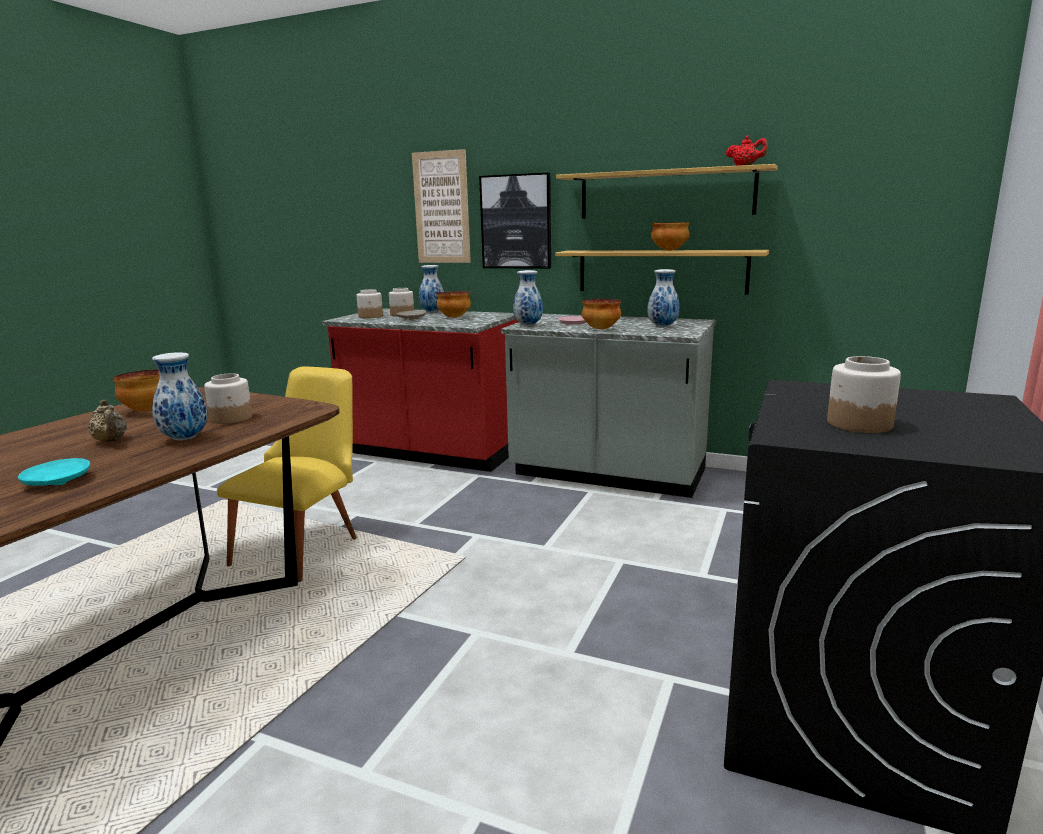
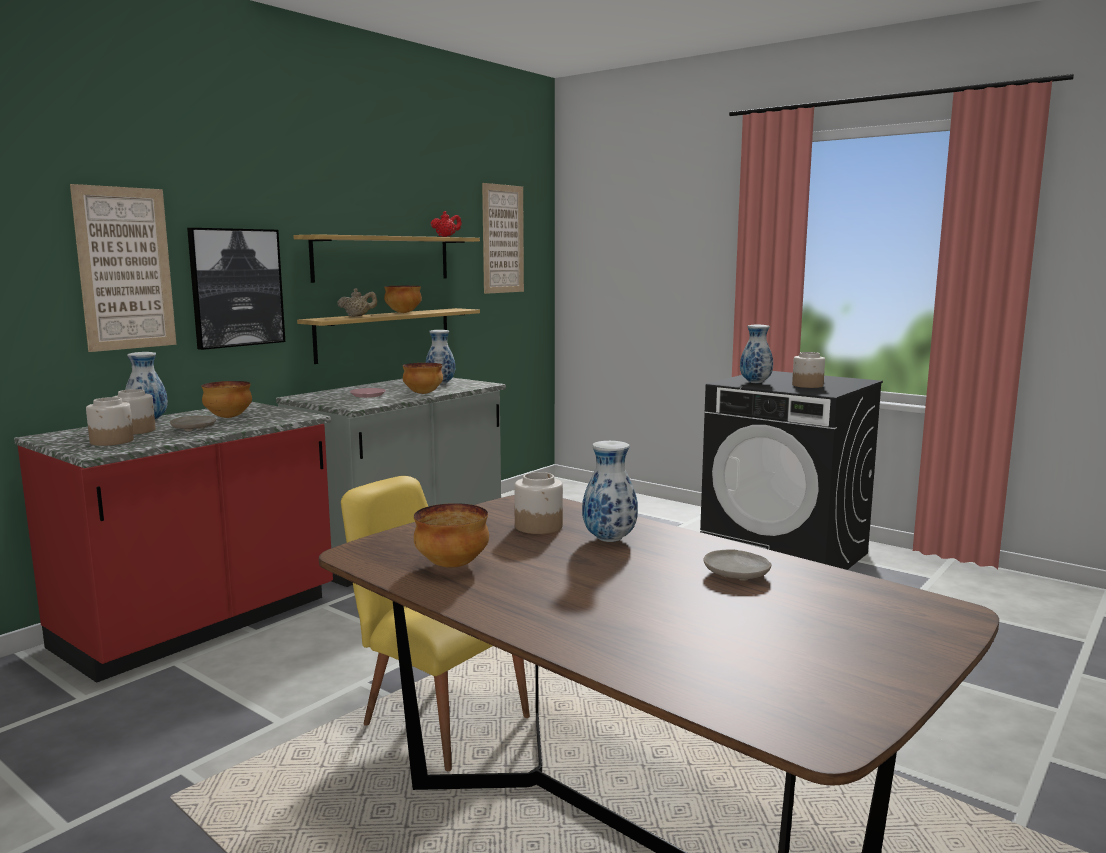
camera: 75 degrees left, 5 degrees down
(57, 482) = (737, 575): turquoise plate -> beige plate
(111, 441) = (594, 569): beige teapot -> beige teapot (358, 316)
(528, 325) = (352, 404): vase -> vase (754, 383)
(871, 162) = (503, 239): none -> picture

